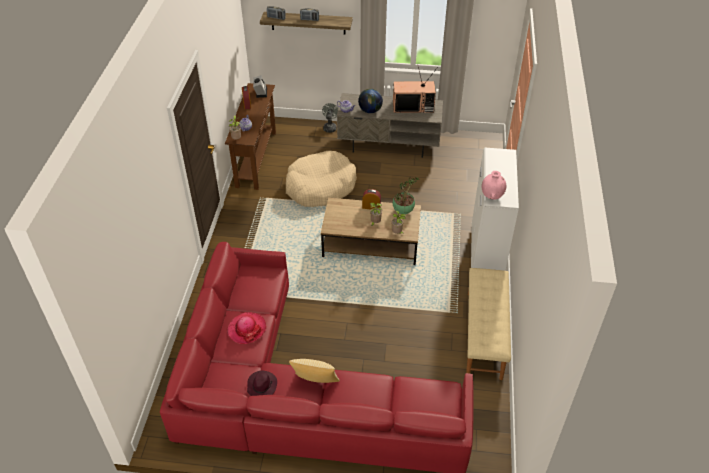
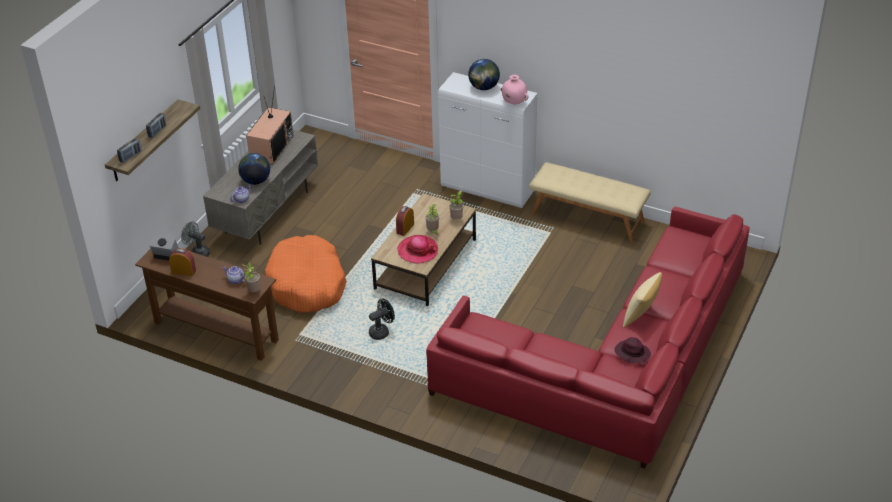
camera: 70 degrees left, 5 degrees down
(247, 329) = (552, 352): hat -> hat (417, 251)
(284, 239) = (382, 331): none -> black fan
(320, 187) = (307, 284): beige dog bed -> orange dog bed
(403, 210) = (424, 207): potted plant -> none
(504, 173) = (484, 87): none -> globe

